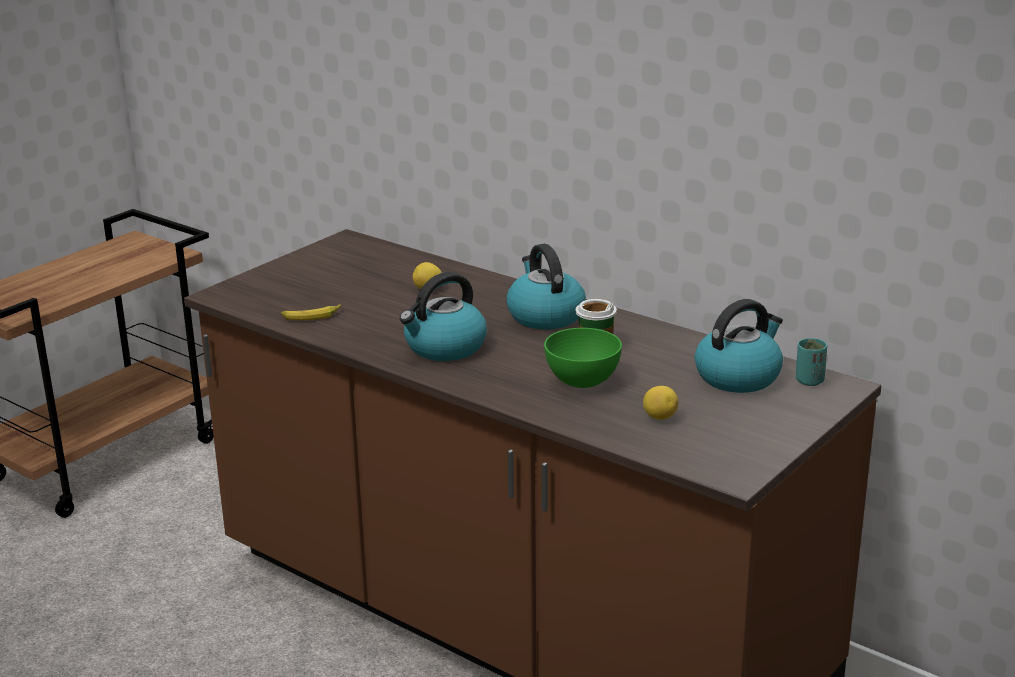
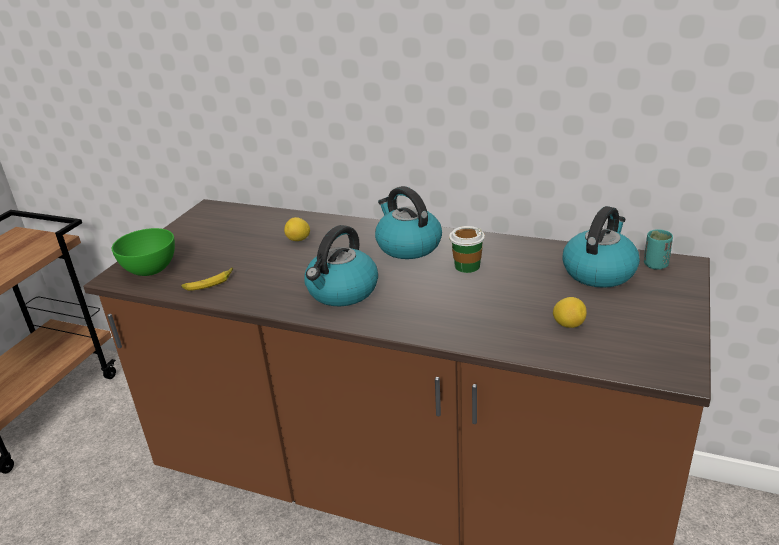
camera: 15 degrees left, 5 degrees up
(581, 381) = (478, 301): green bowl -> green bowl (150, 270)

